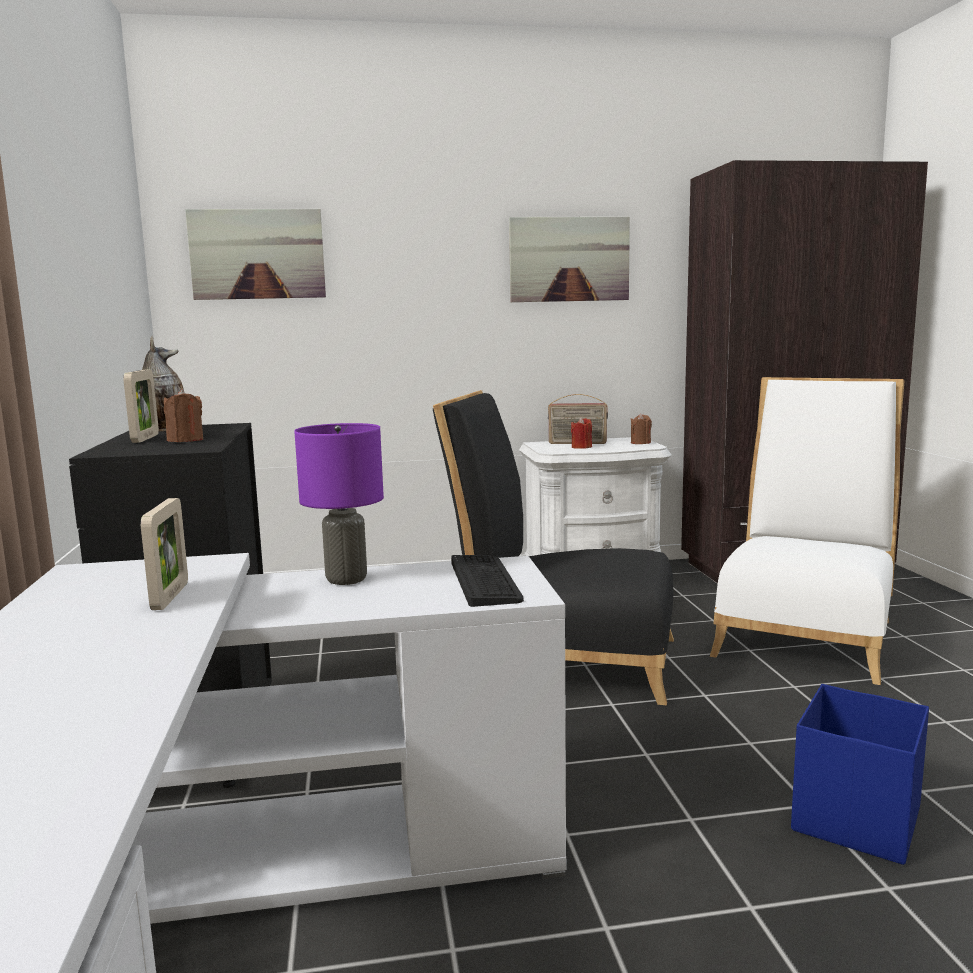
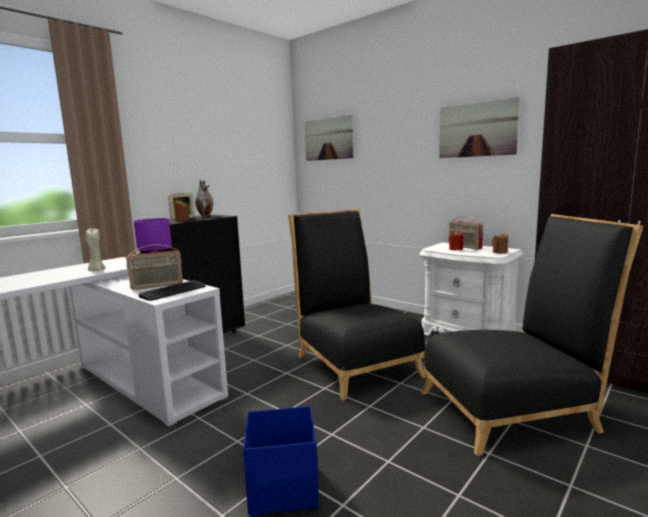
camera: 50 degrees right, 0 degrees up
(170, 596) = (96, 270): picture frame -> beige candle
(405, 586) = (157, 286): none -> radio
(806, 632) = (514, 409): white chair -> black chair

